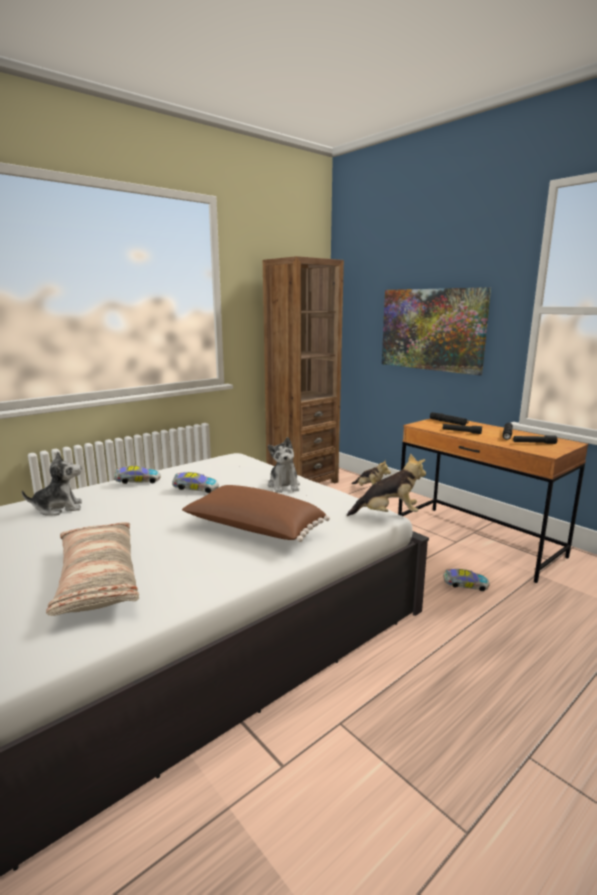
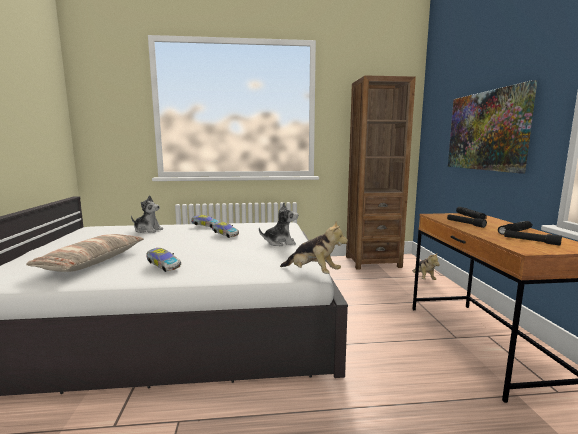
camera: 35 degrees right, 5 degrees down
(254, 530) = (208, 260): brown pillow -> none
(284, 486) = (280, 243): plush toy -> plush toy turned 120 degrees counterclockwise
(464, 586) = (413, 374): toy car -> toy car (163, 266)

